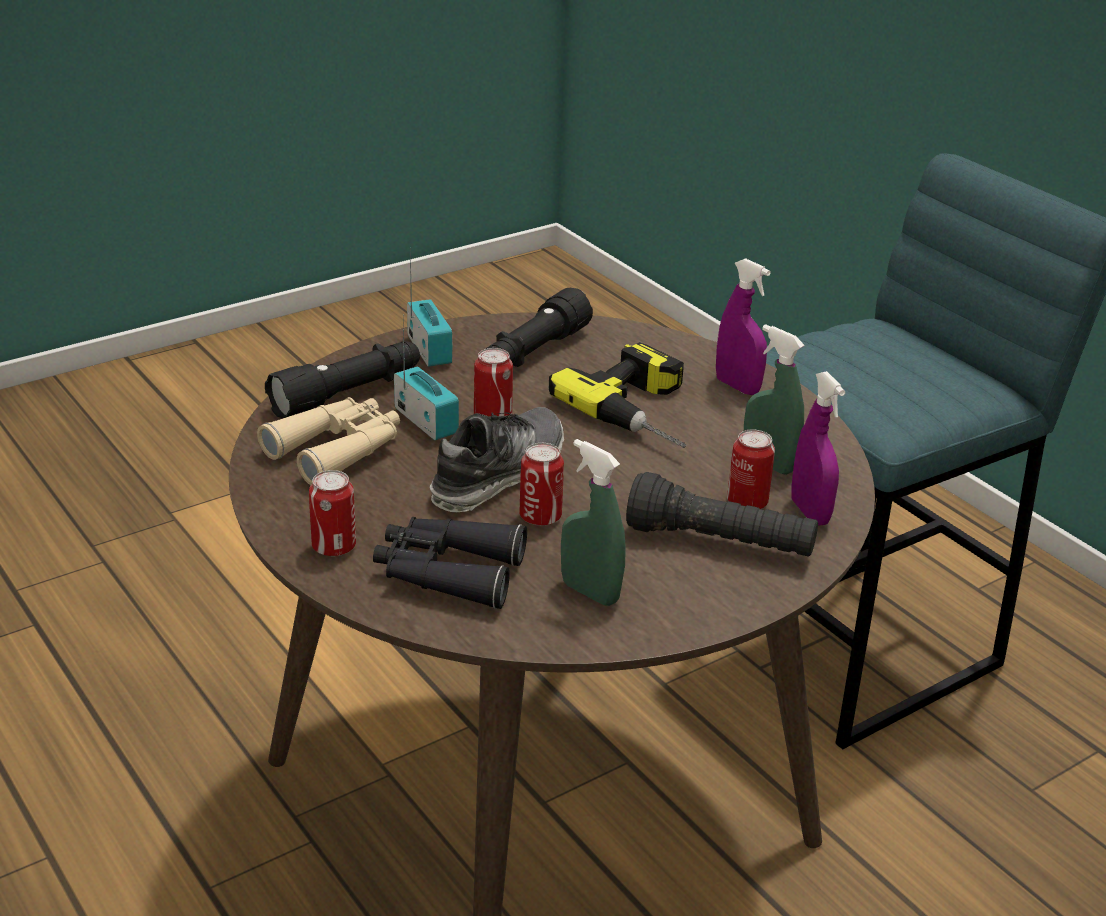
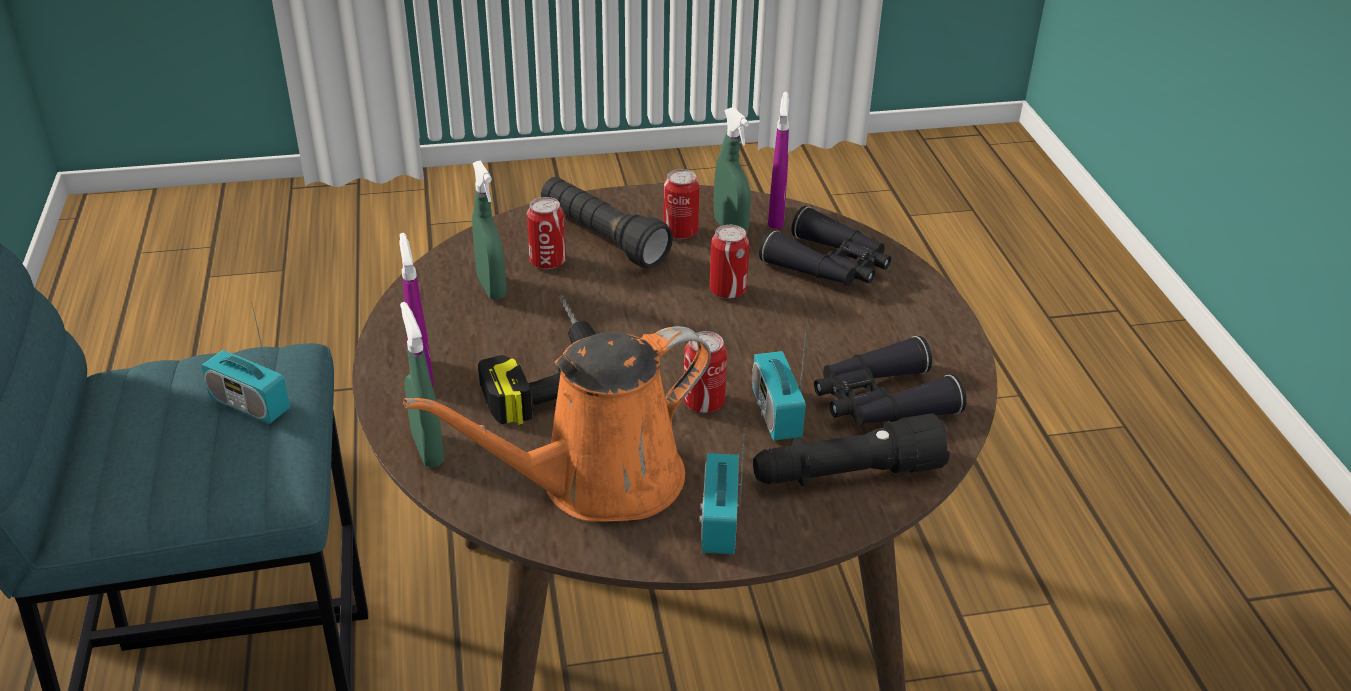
camera: 155 degrees left, 5 degrees up
(334, 547) = (913, 306): can -> can (680, 232)
(338, 450) = (880, 402): beige binoculars -> black binoculars
(498, 475) = (738, 336): shoe -> none
(532, 353) = (598, 482): black flashlight -> orange watering can
(672, 346) = (428, 449): none -> green spray bottle
(810, 512) = (507, 243): purple spray bottle -> purple spray bottle (776, 218)
(859, 381) = (249, 404): none -> radio

